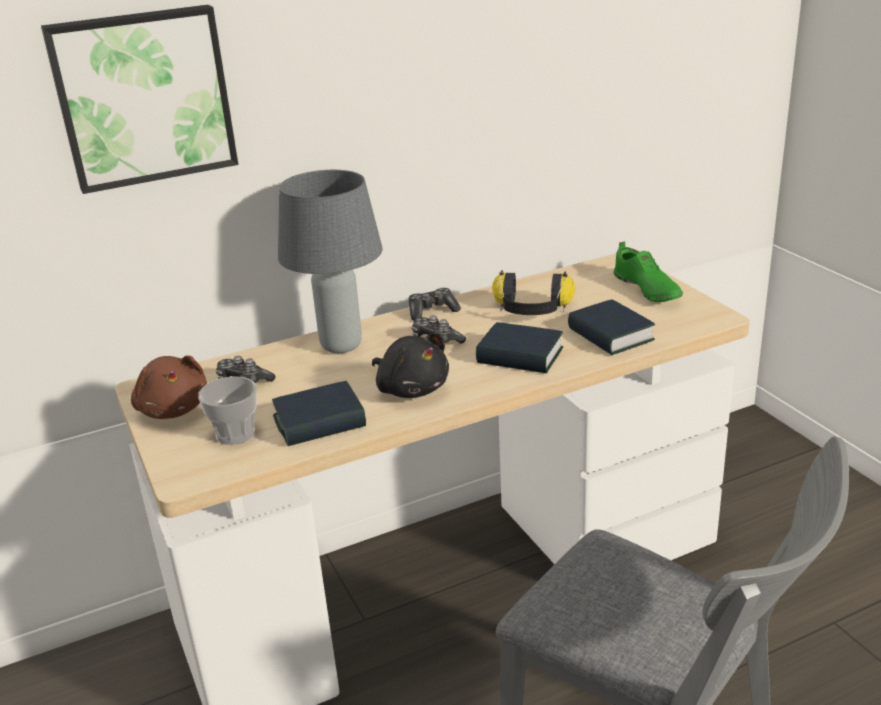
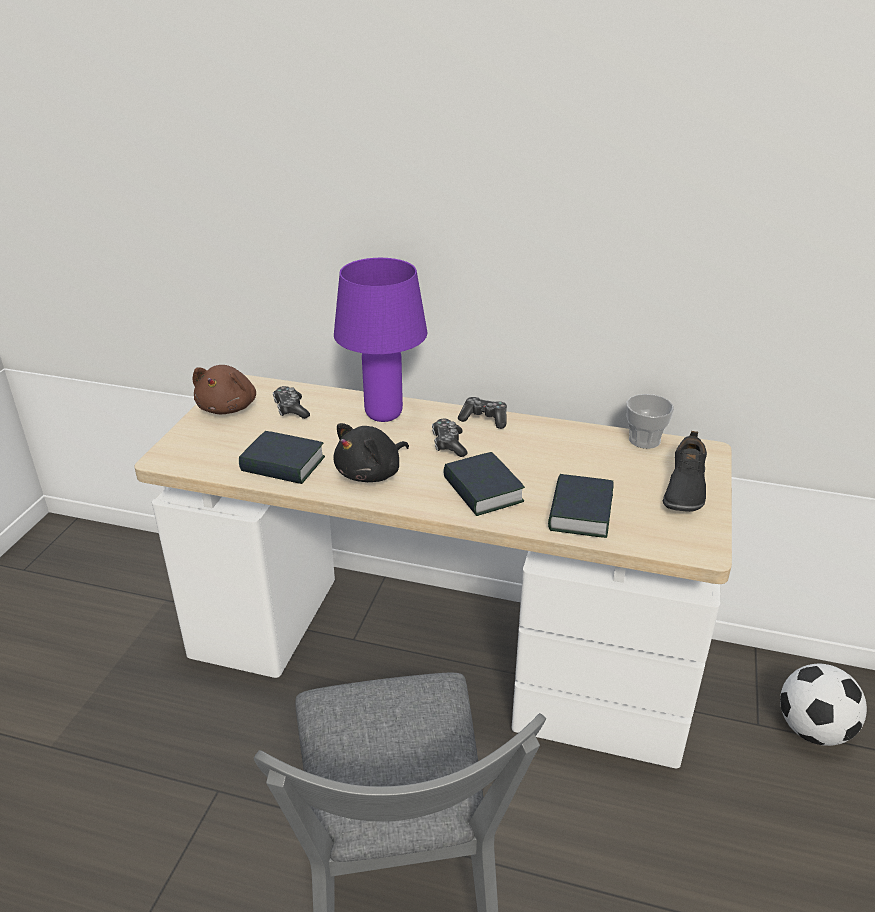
camera: 40 degrees right, 5 degrees up
(143, 97) = (273, 158): picture -> none
(235, 434) = (230, 444): cup -> cup (644, 440)
(342, 345) = (385, 414): grey table lamp -> purple table lamp
(411, 389) = (371, 473): black plush toy -> black plush toy turned 45 degrees clockwise
(532, 311) = (555, 458): headphones -> none
(646, 289) = (684, 489): green shoe -> black shoe
(754, 465) = (813, 730): none -> football

